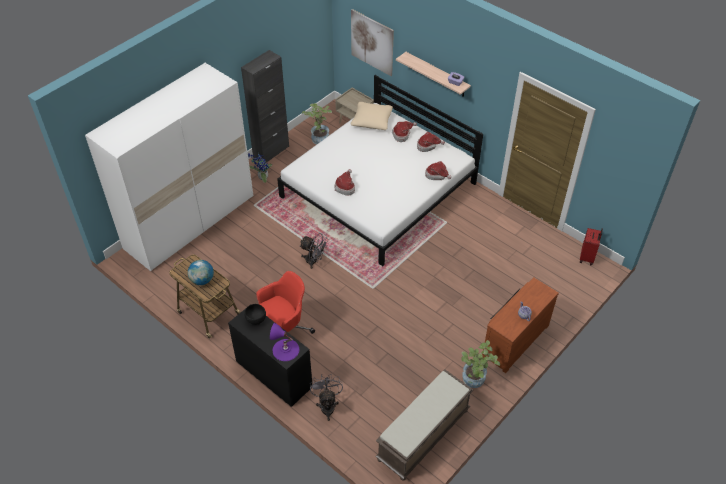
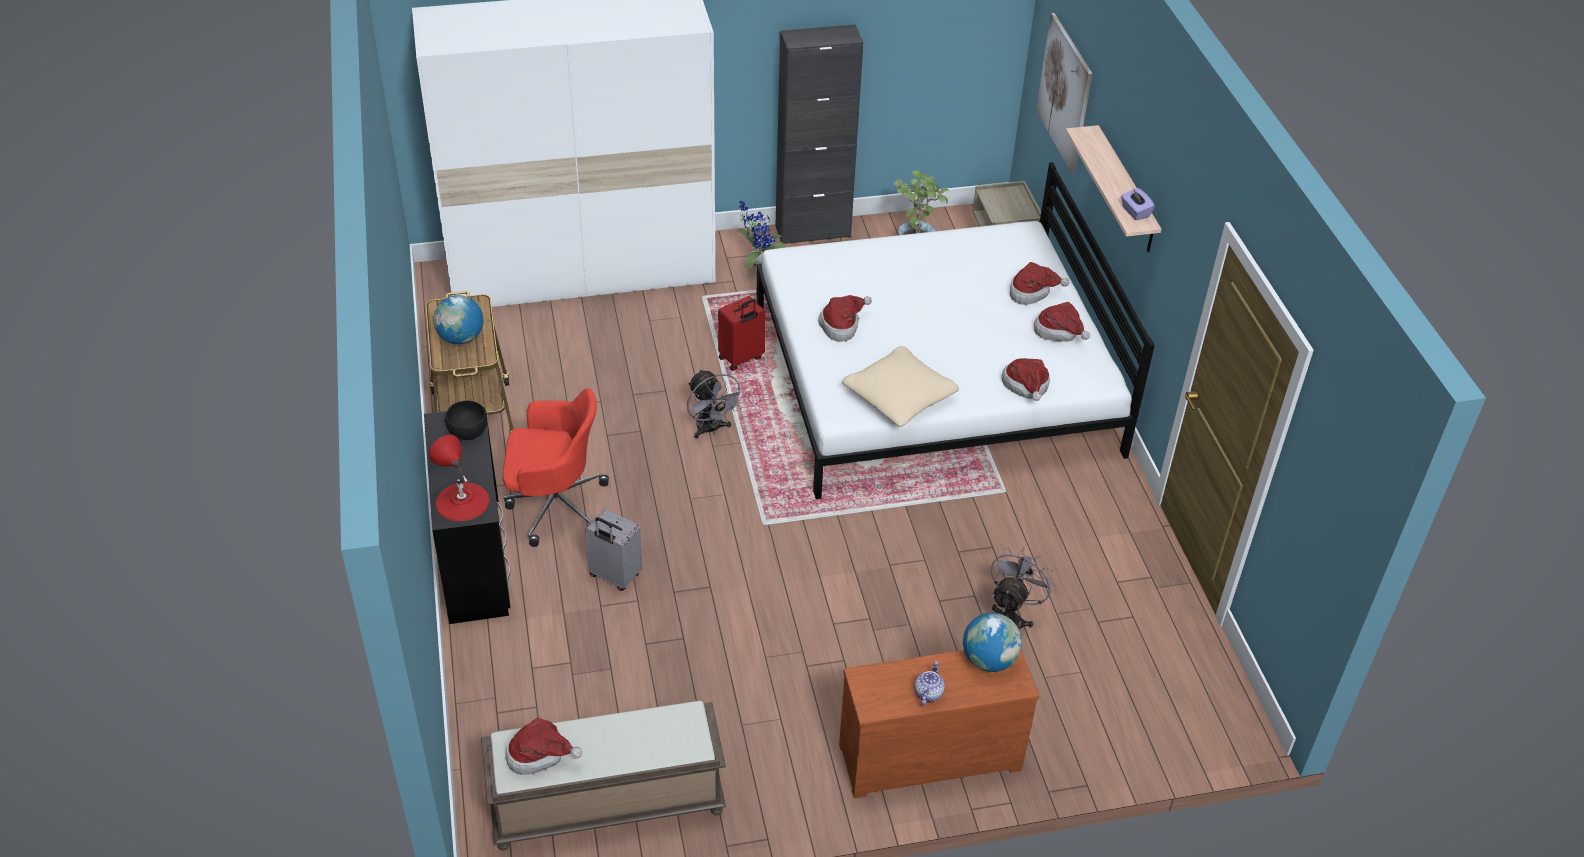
camera: 35 degrees right, 5 degrees down
(285, 350) = (462, 501): purple table lamp -> red table lamp
(327, 405) = (504, 657): grey fan -> grey fan (1010, 619)
(337, 345) = (614, 576): none -> grey suitcase
(372, 121) = (999, 246): beige pillow -> beige pillow (899, 397)
(407, 431) = (540, 755): none -> hat
(475, 381) = (784, 776): potted plant -> none
(531, 290) = (989, 660): none -> globe
(587, 257) = (1226, 701): red suitcase -> red suitcase (741, 359)

